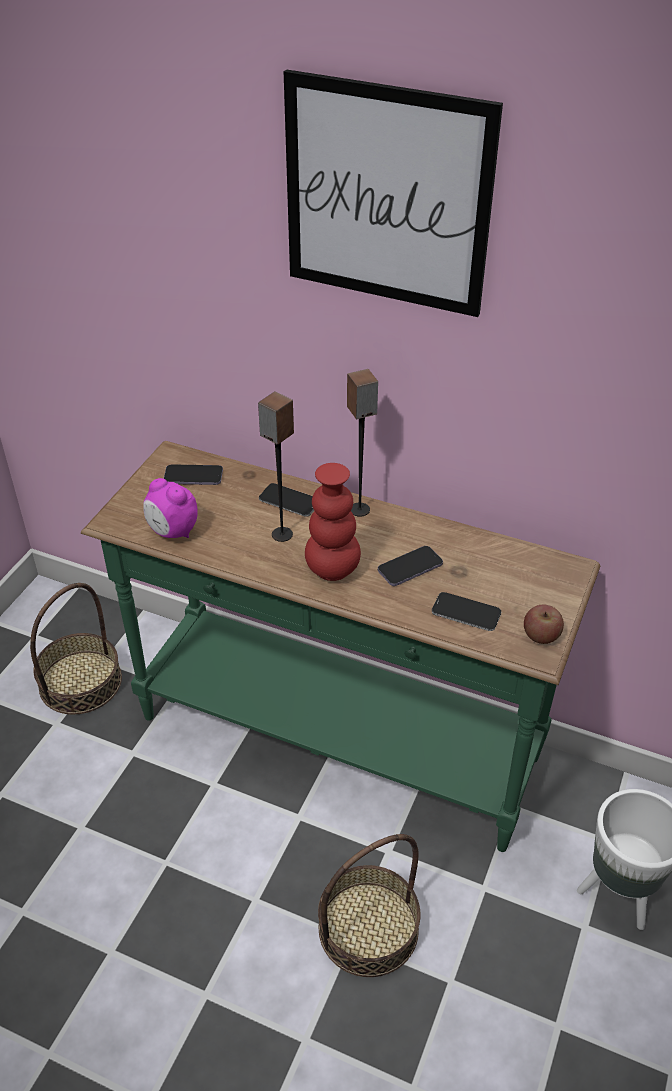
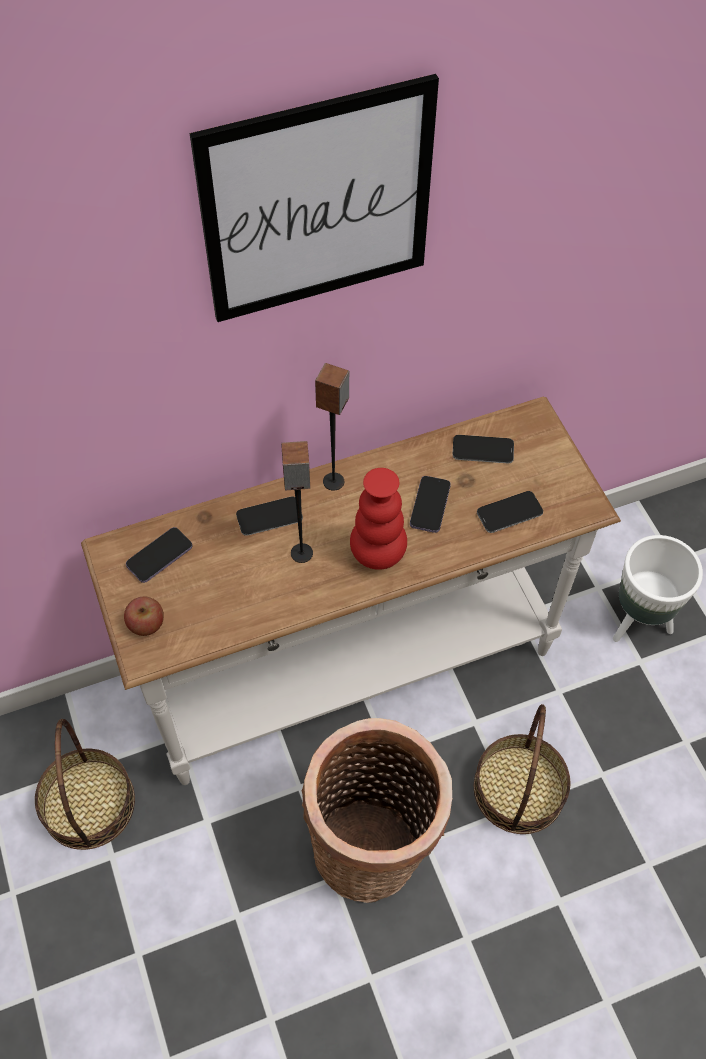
camera: 45 degrees left, 15 degrees up
(172, 532) = (210, 623): alarm clock -> none
(213, 869) = (373, 849): none -> basket
(336, 741) = (351, 671): green console table -> white console table
(498, 562) = (483, 450): none -> phone
(541, 635) = (575, 491): apple -> apple (146, 624)

